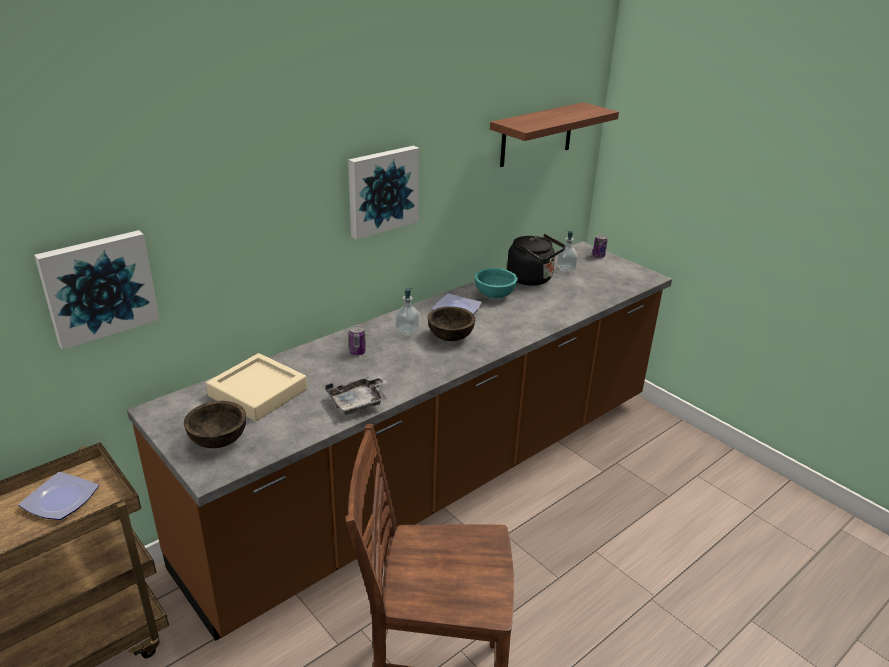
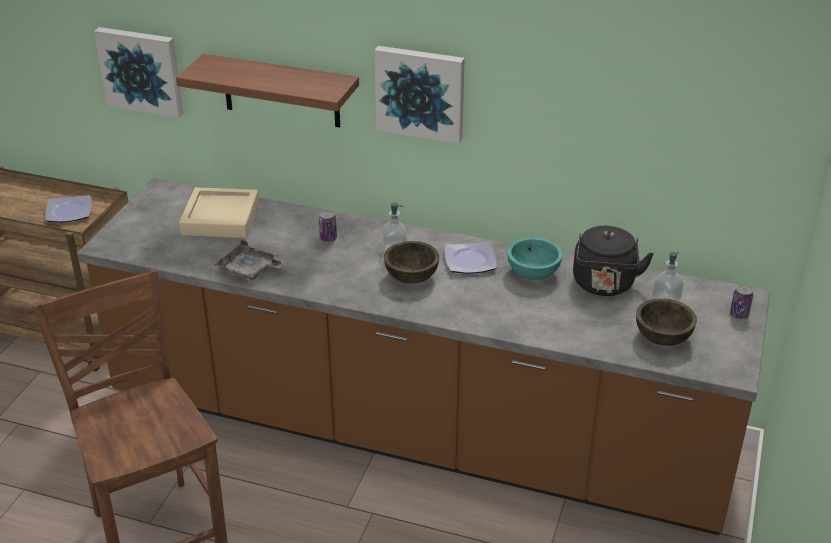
camera: 60 degrees right, 5 degrees up
(218, 439) = (146, 230): brown bowl -> brown bowl (663, 337)
(537, 134) = (677, 108): shelf -> shelf (281, 91)

